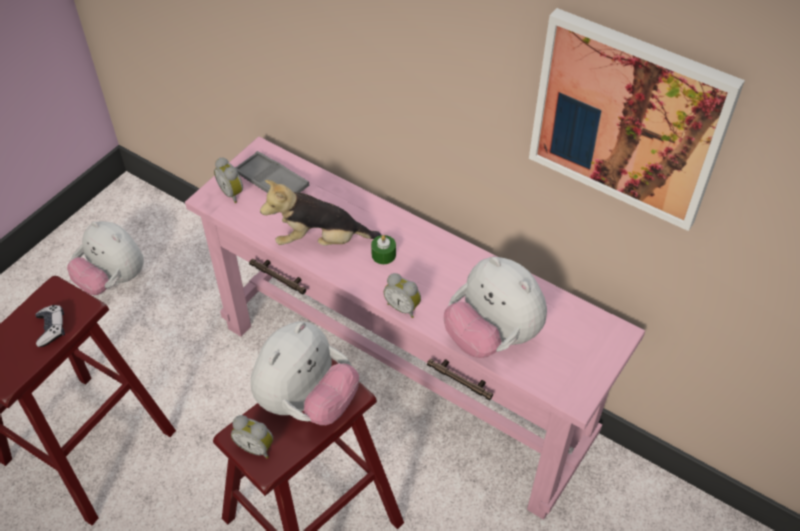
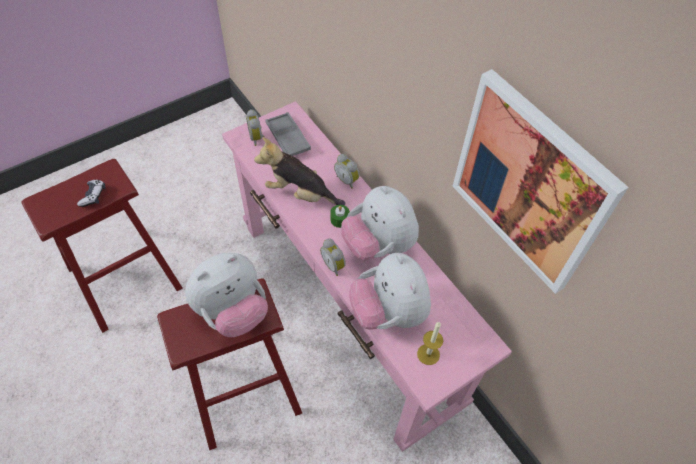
camera: 20 degrees right, 5 degrees up
(113, 280) = (190, 170): plush toy -> plush toy (378, 245)
(256, 446) = (181, 332): alarm clock -> alarm clock (347, 180)
(558, 365) = (428, 354): none -> candle

